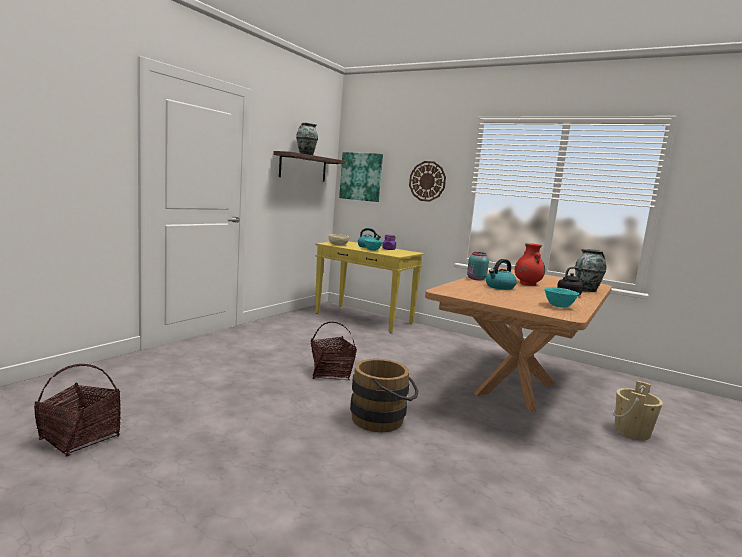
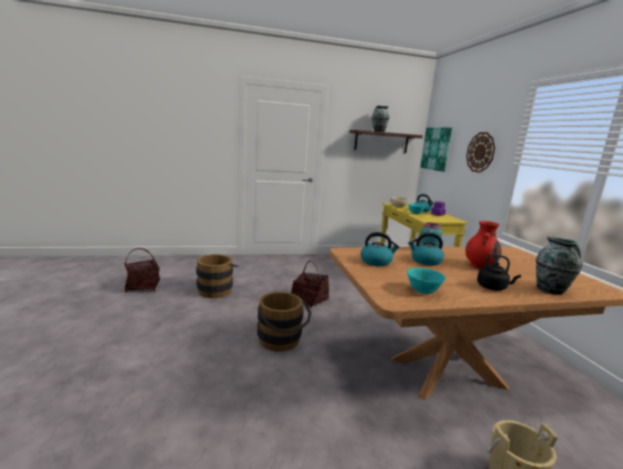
camera: 45 degrees right, 5 degrees up
(206, 400) = (216, 289): none -> brown bucket
(482, 294) = (376, 261): none -> kettle

